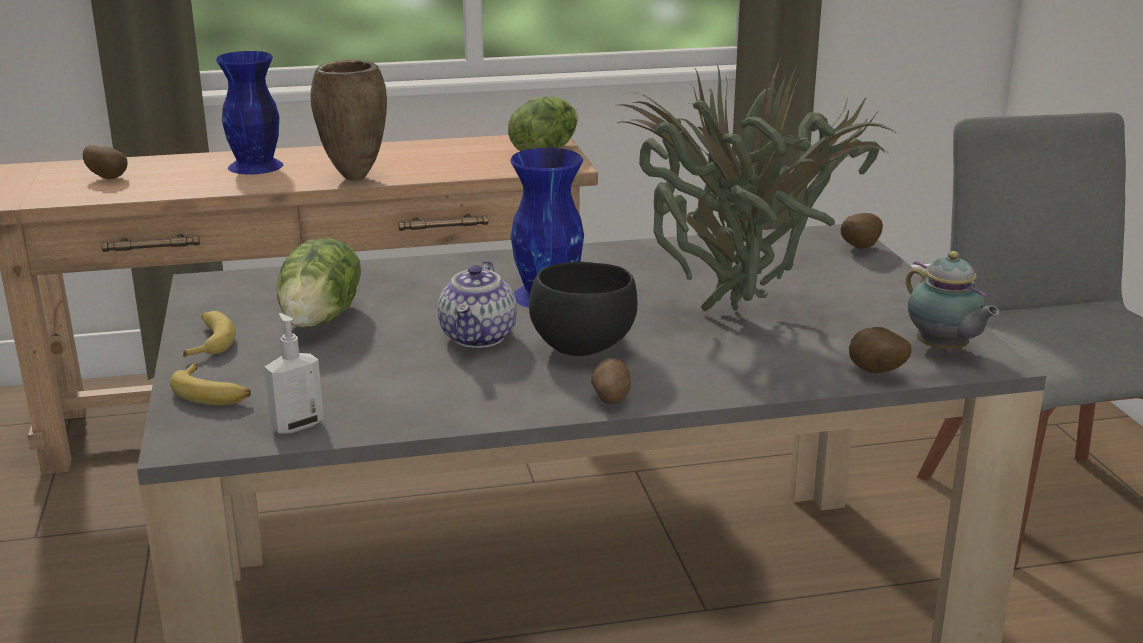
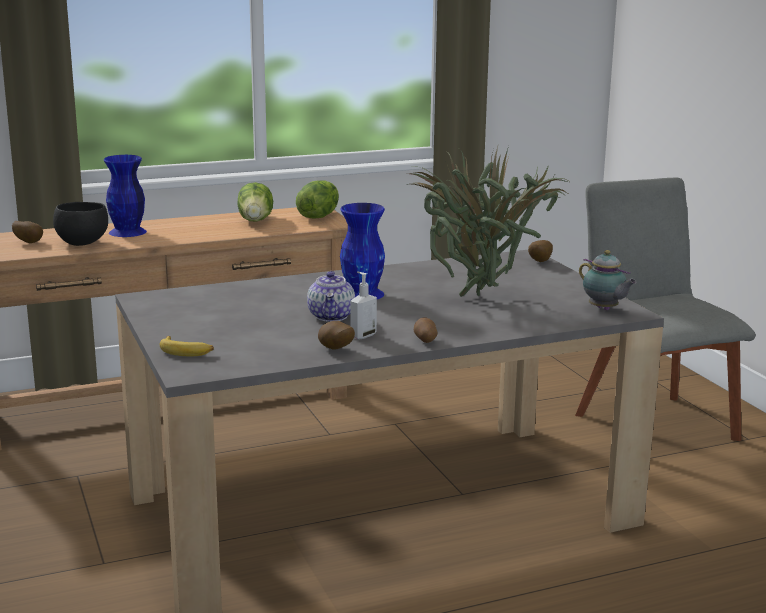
camera: 10 degrees left, 5 degrees down
(209, 341) = (165, 327): banana -> none
(297, 425) = (248, 363): soap dispenser -> soap dispenser (363, 335)
(322, 318) = (229, 312): lettuce -> lettuce (256, 220)
(353, 178) = (200, 237): brown vase -> none
(582, 347) = (396, 318): black bowl -> black bowl (82, 243)
(875, 373) = (570, 322): potato -> potato (335, 350)

